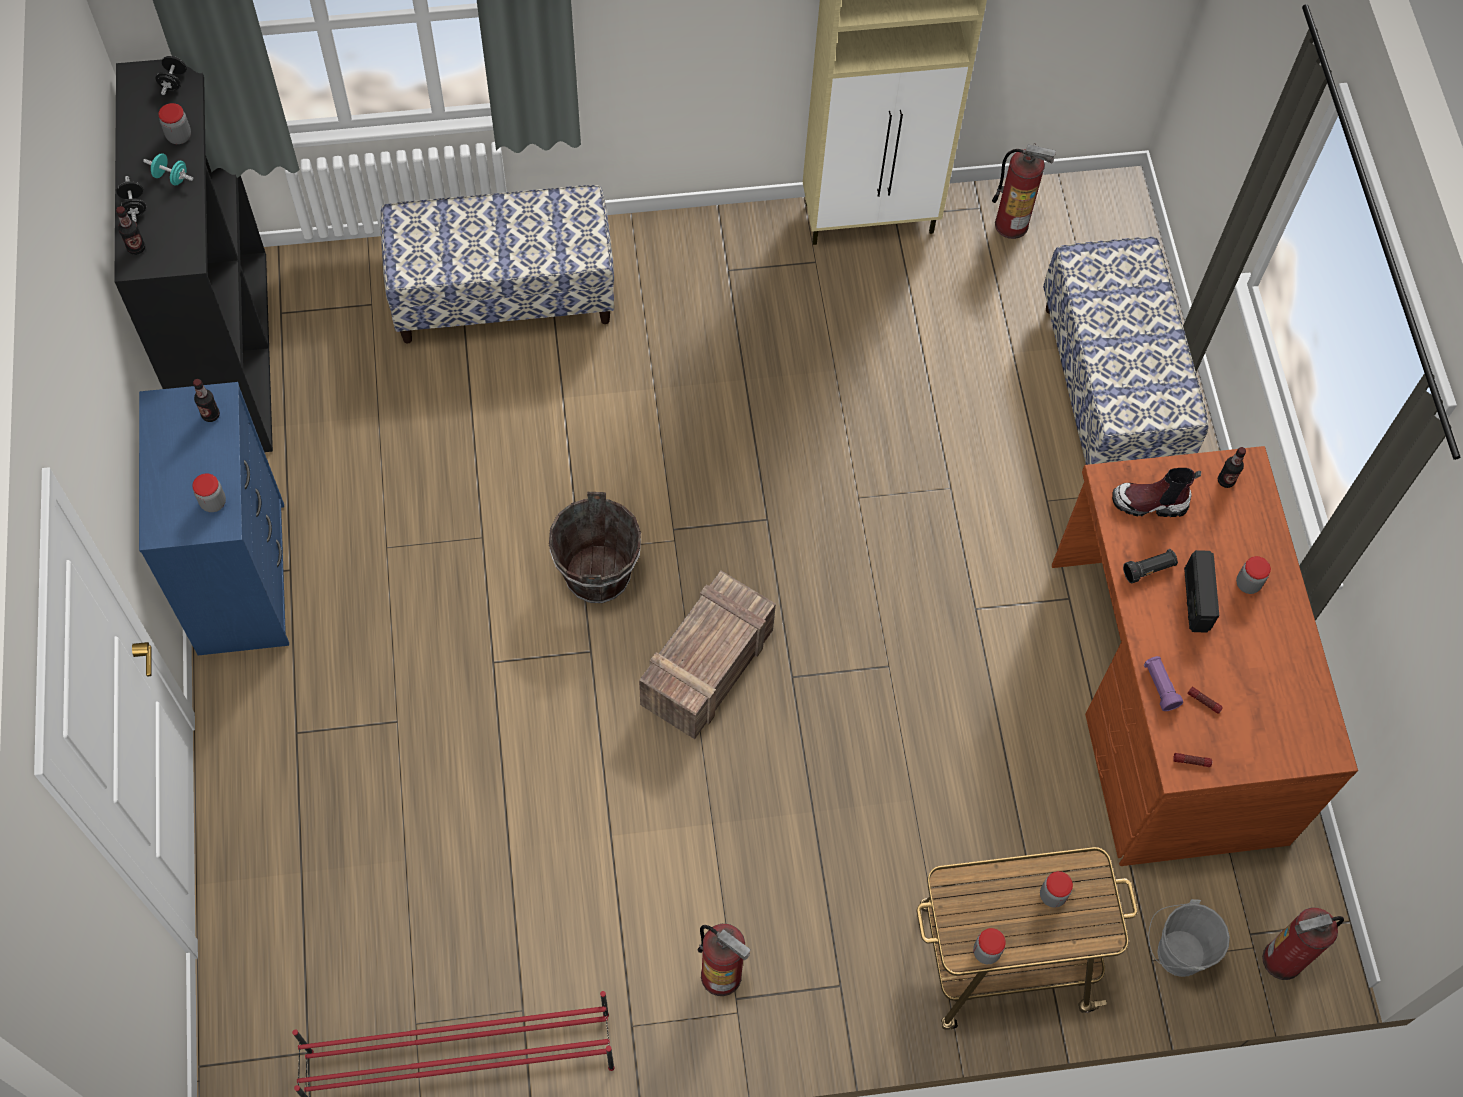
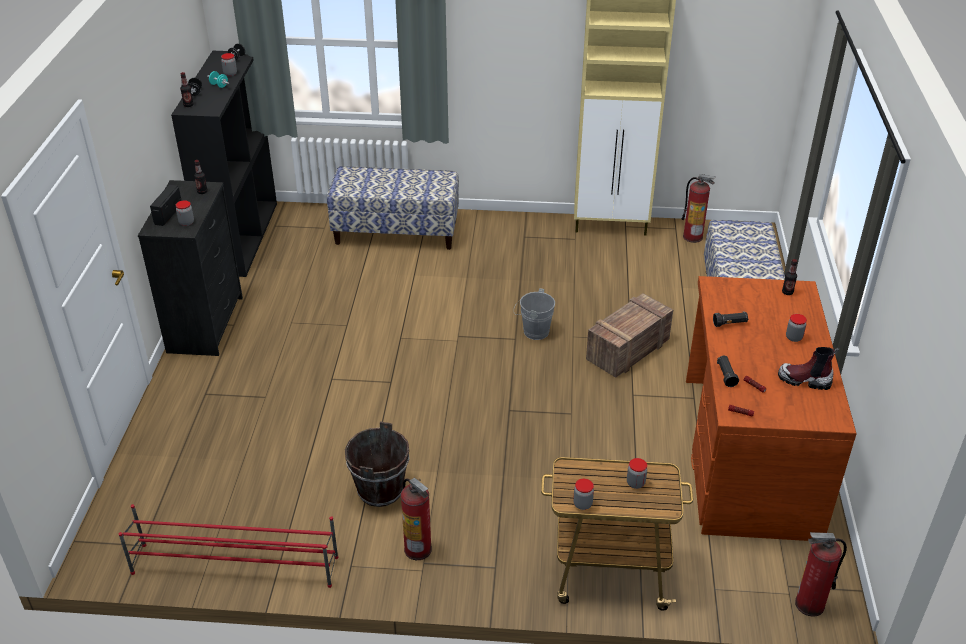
camera: 15 degrees right, 25 degrees down
(243, 578) = (206, 324): blue dresser -> black dresser
(598, 575) = (407, 350): brown bucket -> brown bucket (380, 490)
(708, 666) = (459, 398): crate -> crate (628, 349)
(1150, 503) = (736, 296): boot -> boot (804, 380)
(1160, 686) = (726, 375): purple flashlight -> black flashlight
(1174, 953) = (731, 588): grey bucket -> grey bucket (533, 331)
(1196, 599) = (758, 340): radio -> radio (168, 214)

